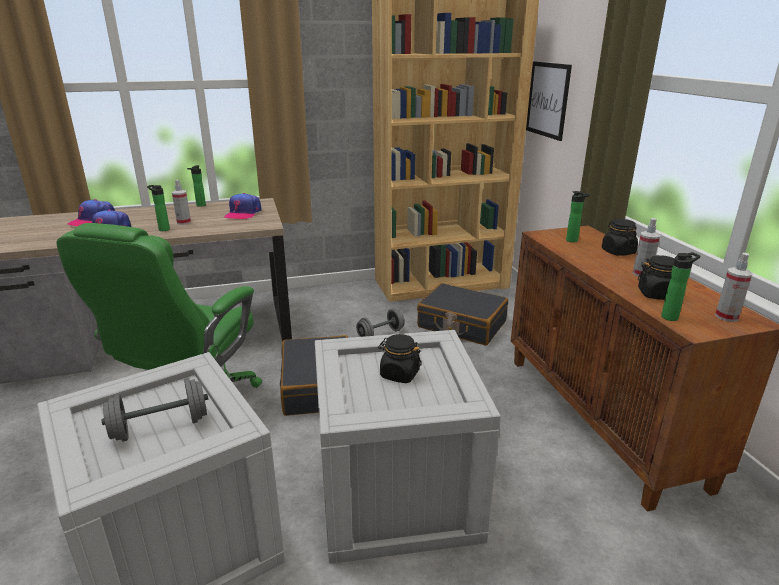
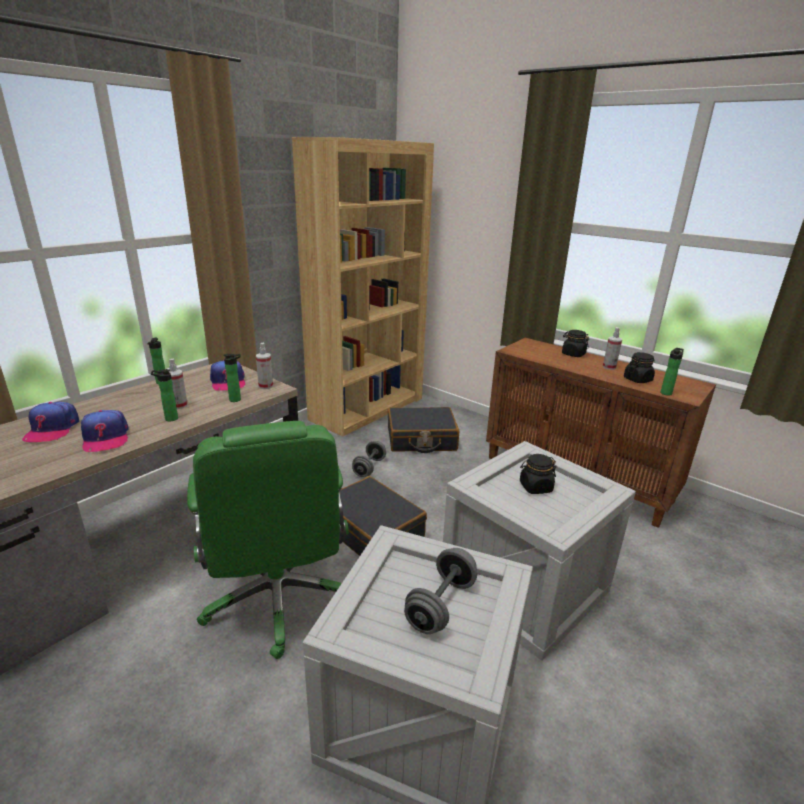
camera: 35 degrees left, 0 degrees up
(547, 100) = (444, 238): picture -> none
(574, 240) = (537, 351): bottle -> bottle (237, 399)
(726, 316) = (686, 385): spray bottle -> spray bottle (266, 386)

